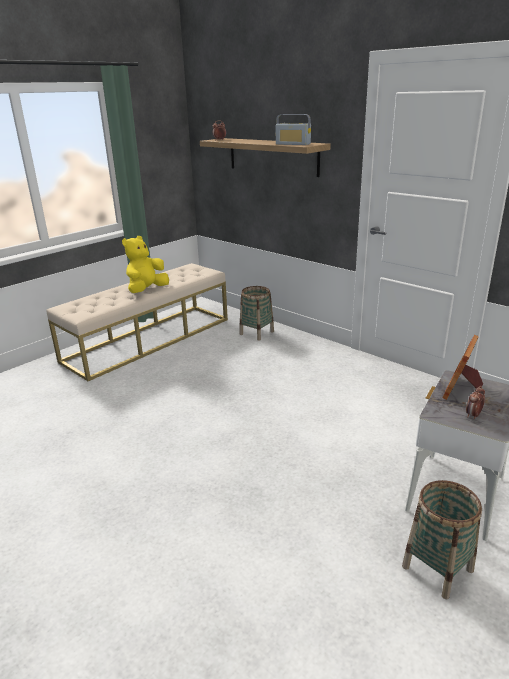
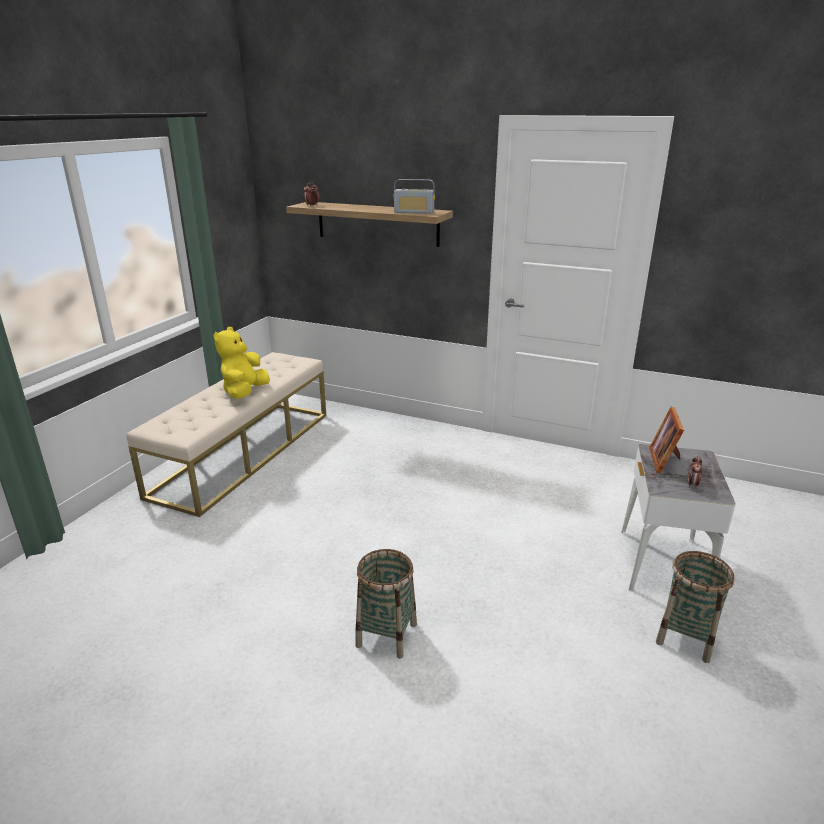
camera: 20 degrees left, 0 degrees up
(257, 333) = (370, 427): basket -> basket (387, 634)

